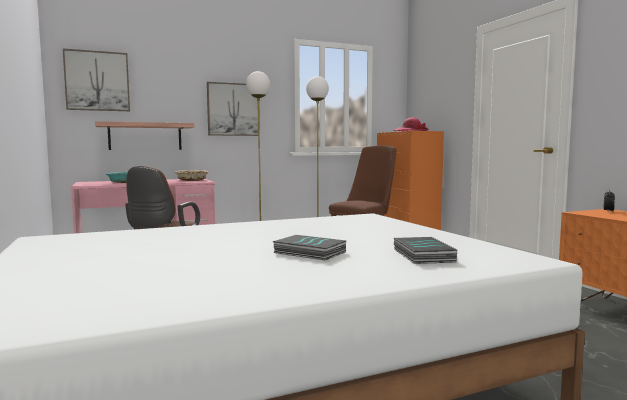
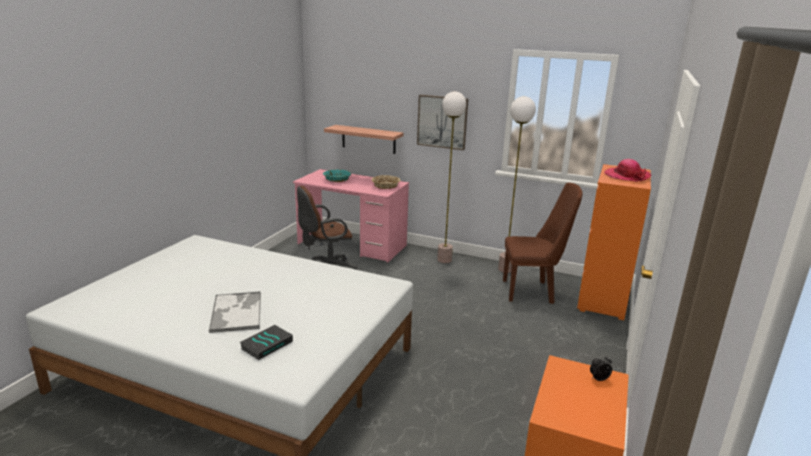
camera: 45 degrees right, 15 degrees up
(97, 81) = (337, 91): picture -> none
(308, 252) = (236, 312): book -> tray

